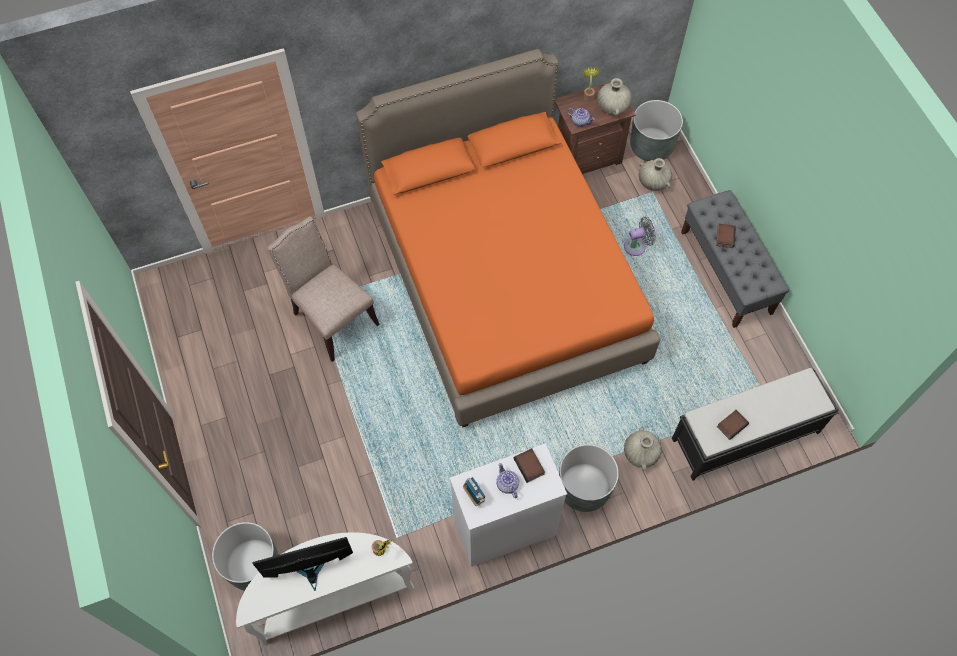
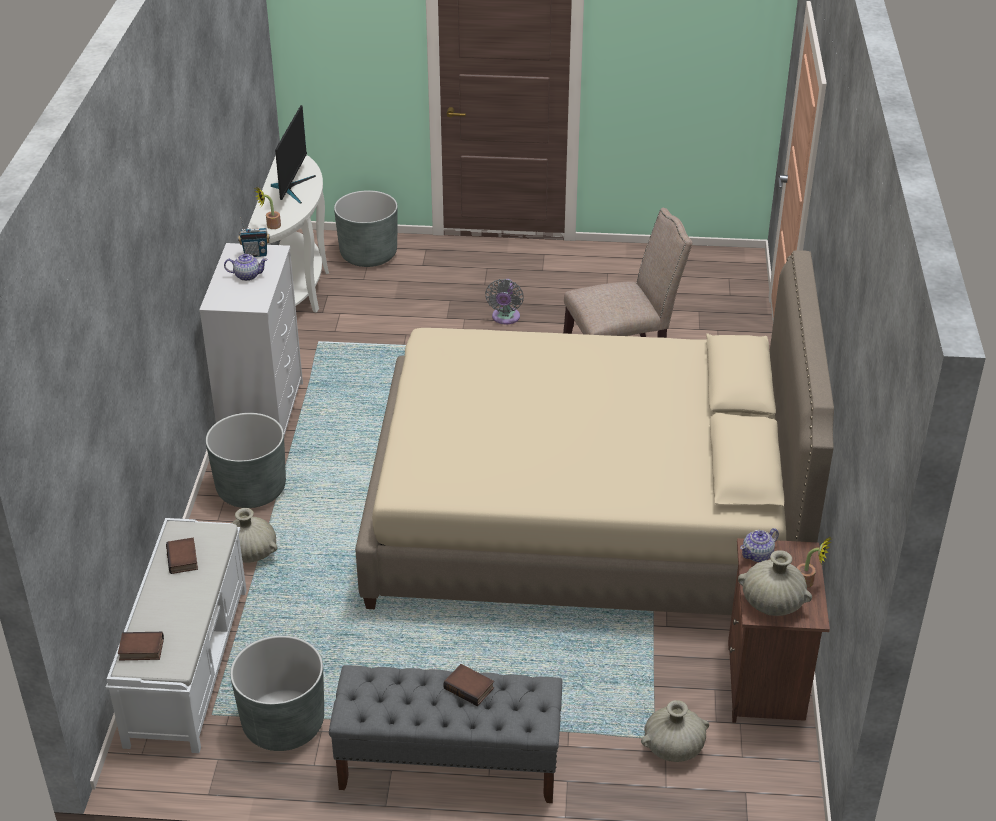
camera: 115 degrees right, 25 degrees down
(505, 281) = (584, 518): orange bed -> beige bed
(530, 466) = (251, 295): book -> book (140, 650)
(637, 246) = (560, 676): grey fan -> grey fan (505, 318)
(651, 146) = (751, 777): grey planter -> grey planter (283, 724)
(744, 436) = (188, 663): black bench -> white bench

